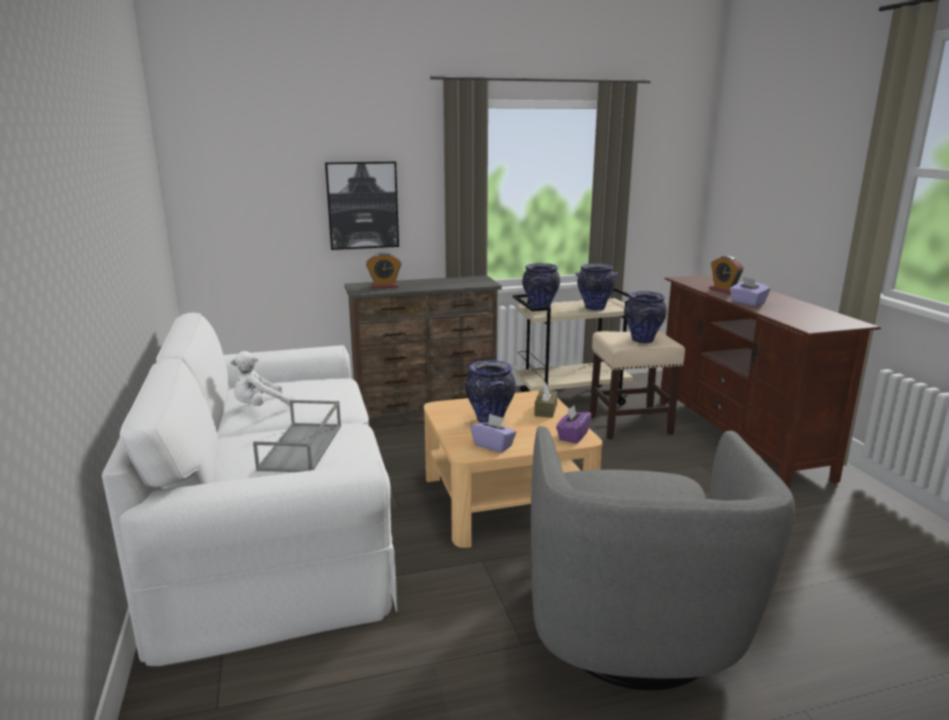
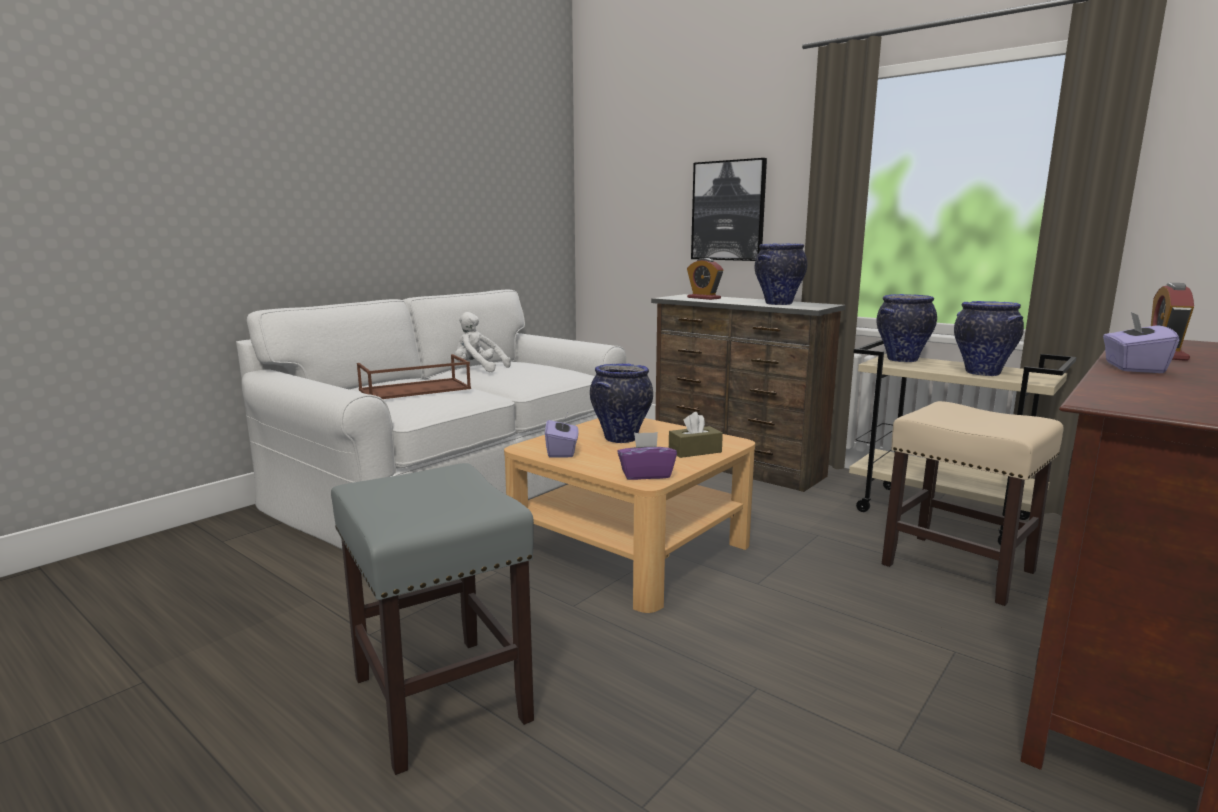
camera: 55 degrees right, 5 degrees down
(302, 447) = (414, 390): grey tray -> brown tray
(631, 632) = (439, 697): grey armchair -> grey stool
(642, 340) = (975, 421): vase -> vase (778, 304)

